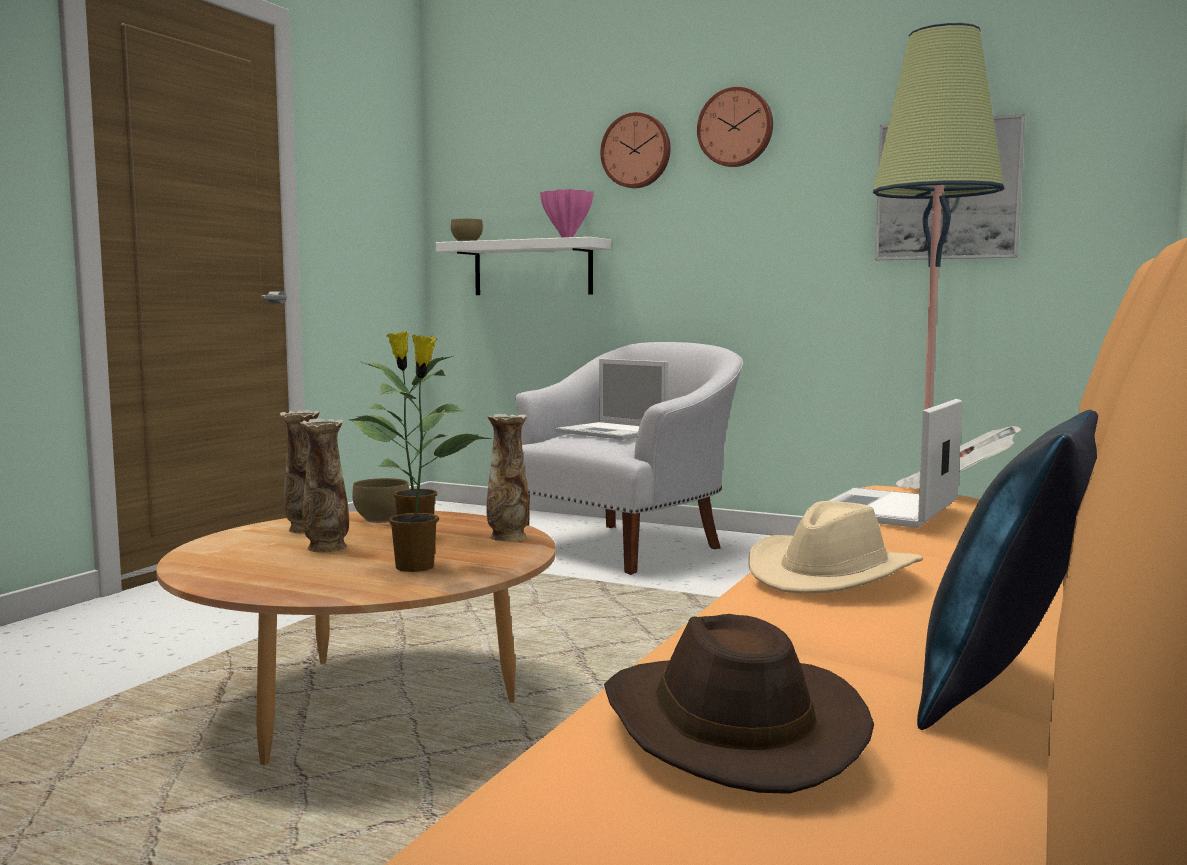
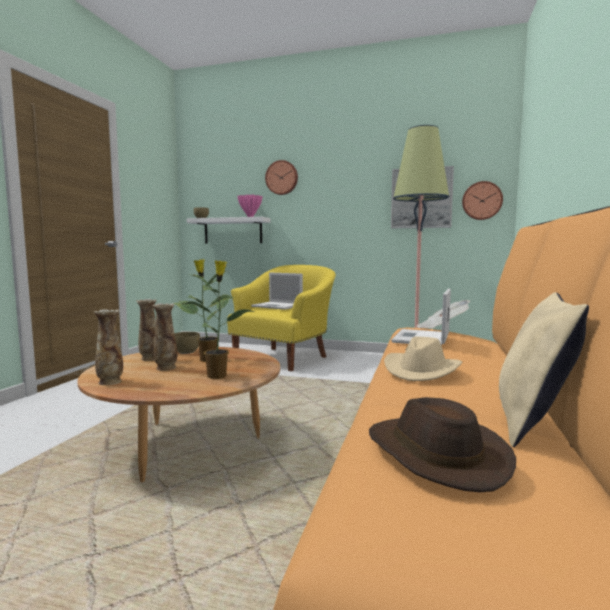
camera: 10 degrees left, 0 degrees up
(508, 537) = (254, 358): vase -> vase (110, 382)
(627, 547) = (284, 358): white armchair -> yellow armchair
(736, 128) = (327, 168): wall clock -> wall clock (481, 201)
(1007, 692) = (532, 424): blue pillow -> beige pillow

